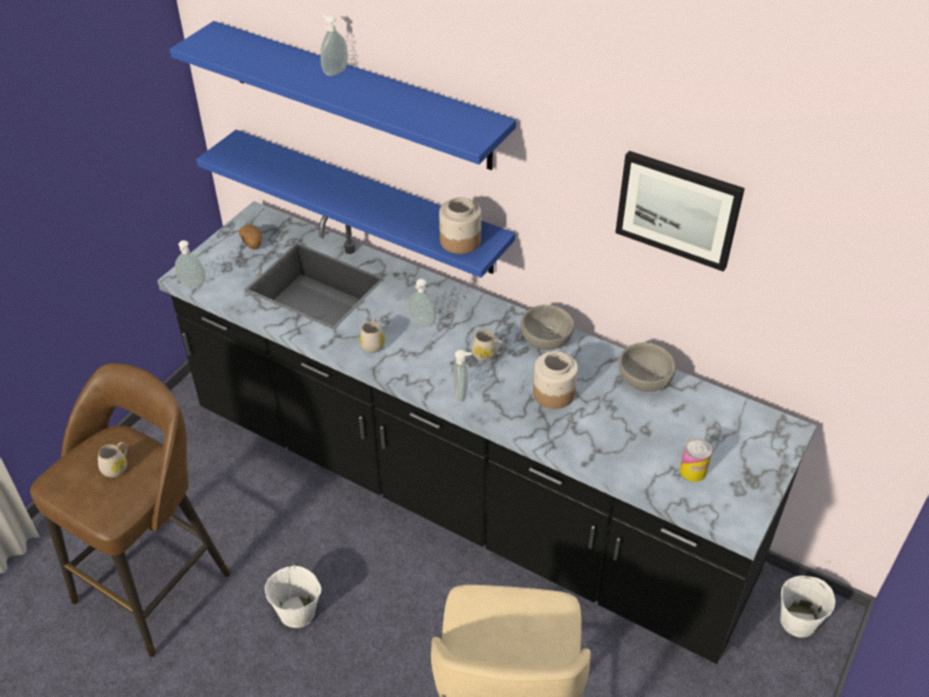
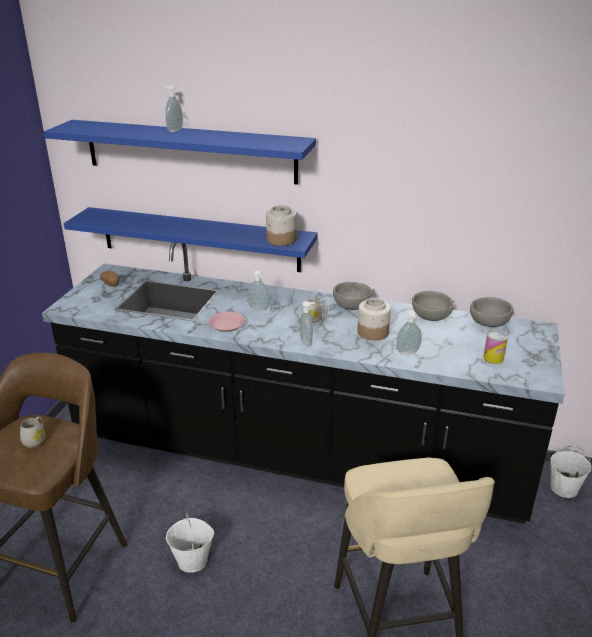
camera: 15 degrees left, 15 degrees down
(192, 285) = (72, 311): soap dispenser -> soap dispenser (408, 353)
(373, 343) = (227, 324): white mug -> pink plate
(678, 209) = (441, 177): picture -> none
(720, 408) = (490, 323): none -> grey bowl

